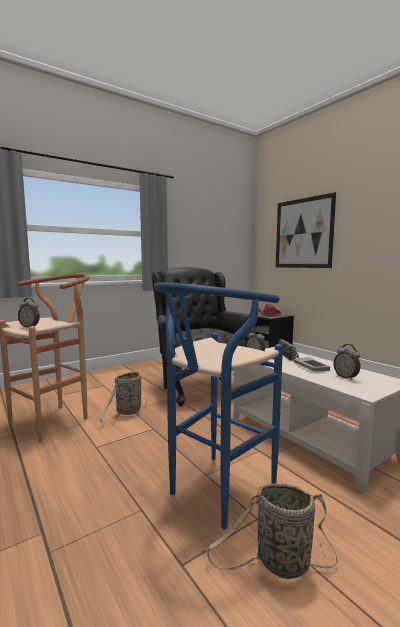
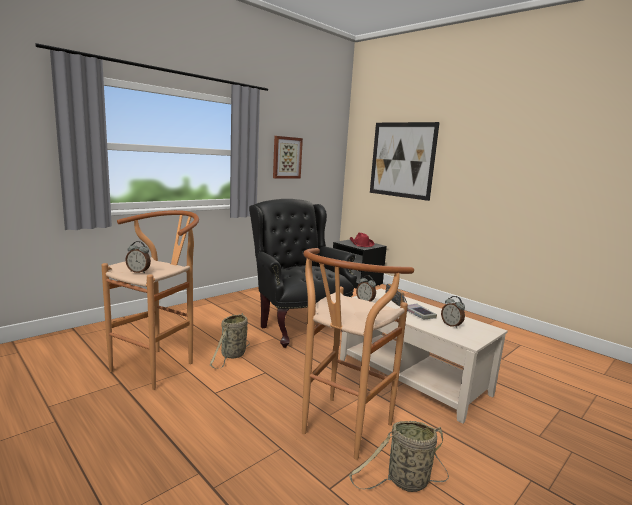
camera: 10 degrees left, 5 degrees up
(196, 238) = (286, 157): none -> picture
(214, 494) = (340, 432): blue stool -> brown stool

